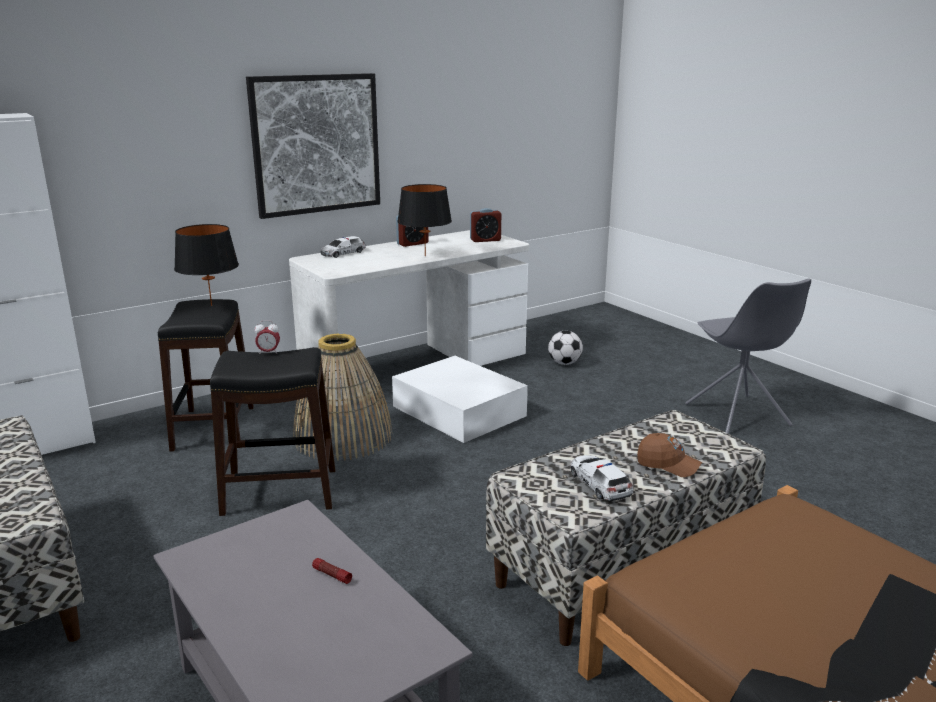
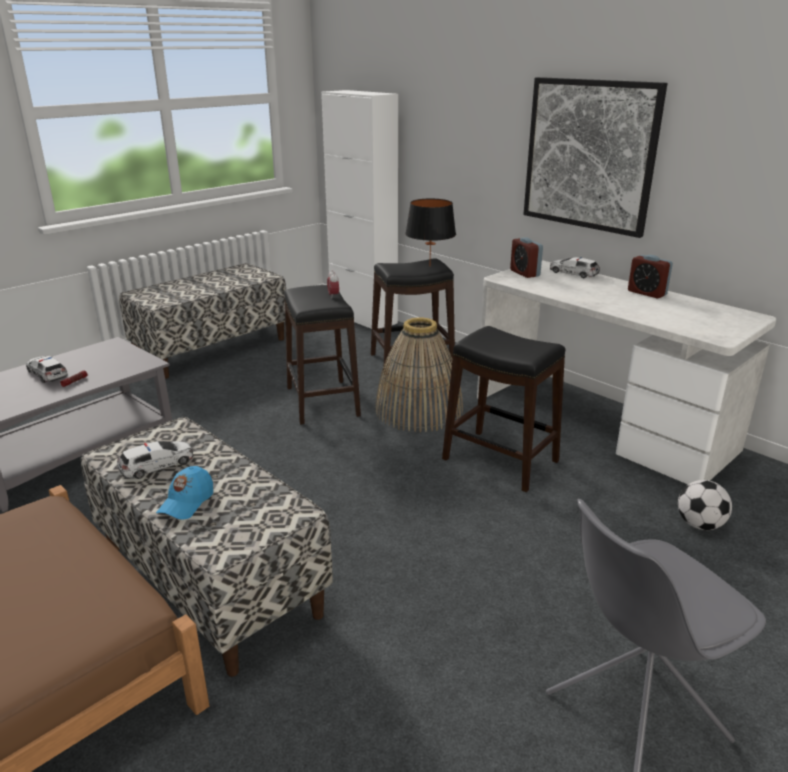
camera: 80 degrees right, 5 degrees up
(281, 609) = (47, 374): none -> toy car
(425, 256) = (600, 302): black table lamp -> none
(459, 412) = (500, 460): white storage box -> black stool
(485, 240) = (713, 323): alarm clock -> alarm clock (524, 273)
(668, 465) = (186, 503): brown cap -> blue cap

